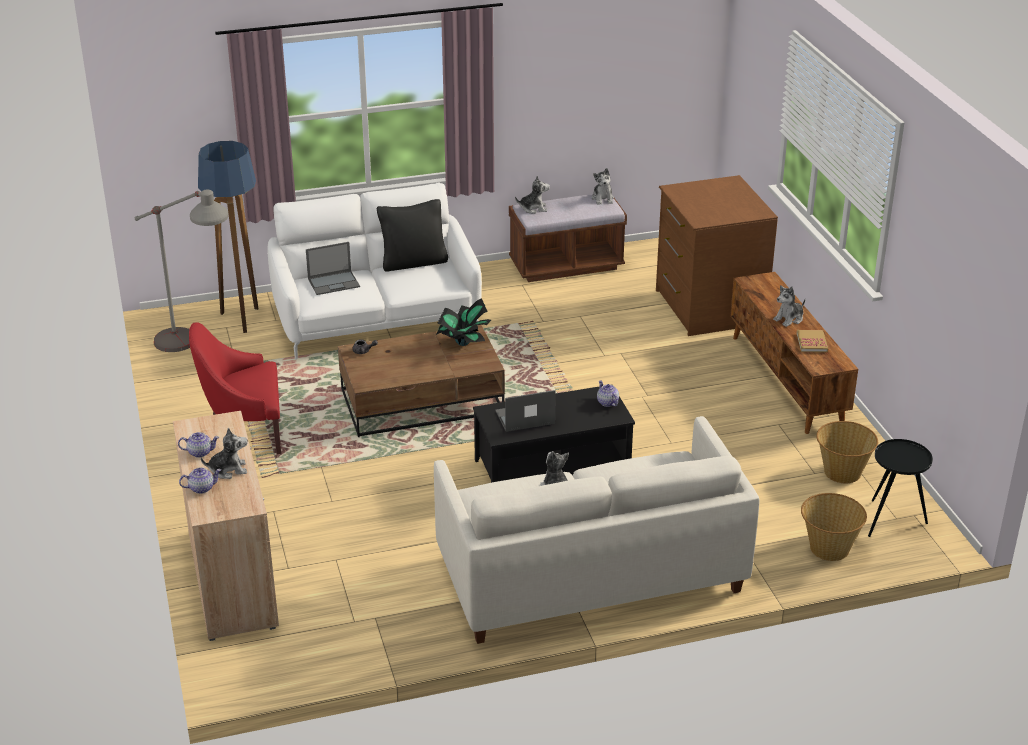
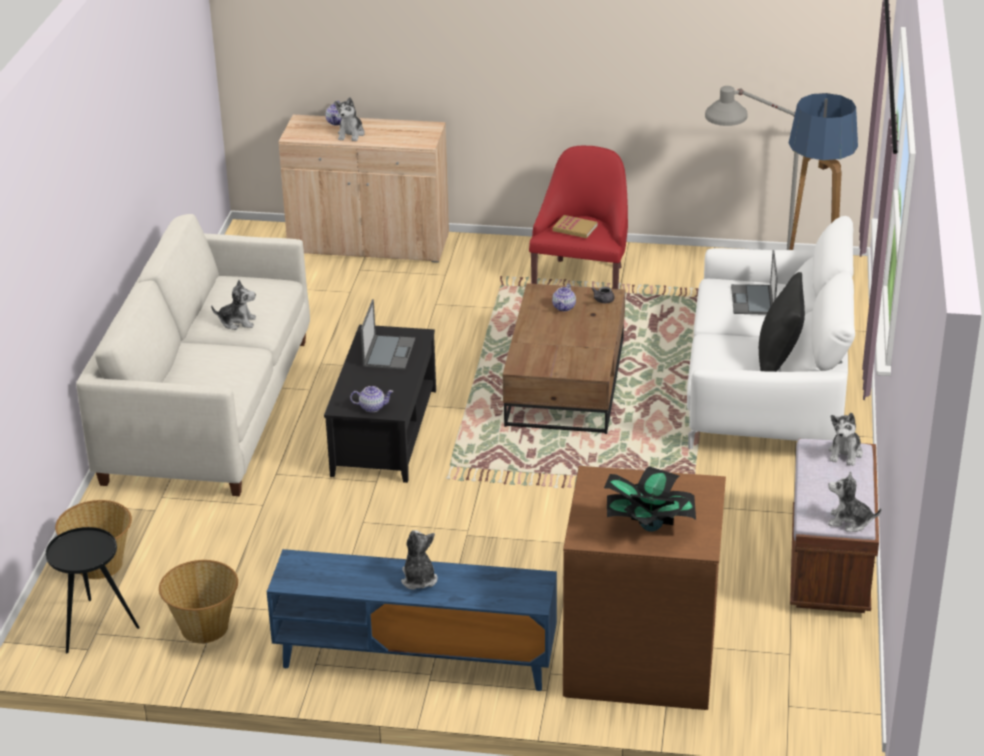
camera: 115 degrees right, 0 degrees up
(200, 452) = (387, 127): teapot -> teapot (564, 307)
(463, 343) = (575, 361): potted plant -> potted plant (649, 526)
(787, 381) = (414, 659): brown tv stand -> blue tv stand
(812, 342) = (351, 576): book -> book (575, 228)

